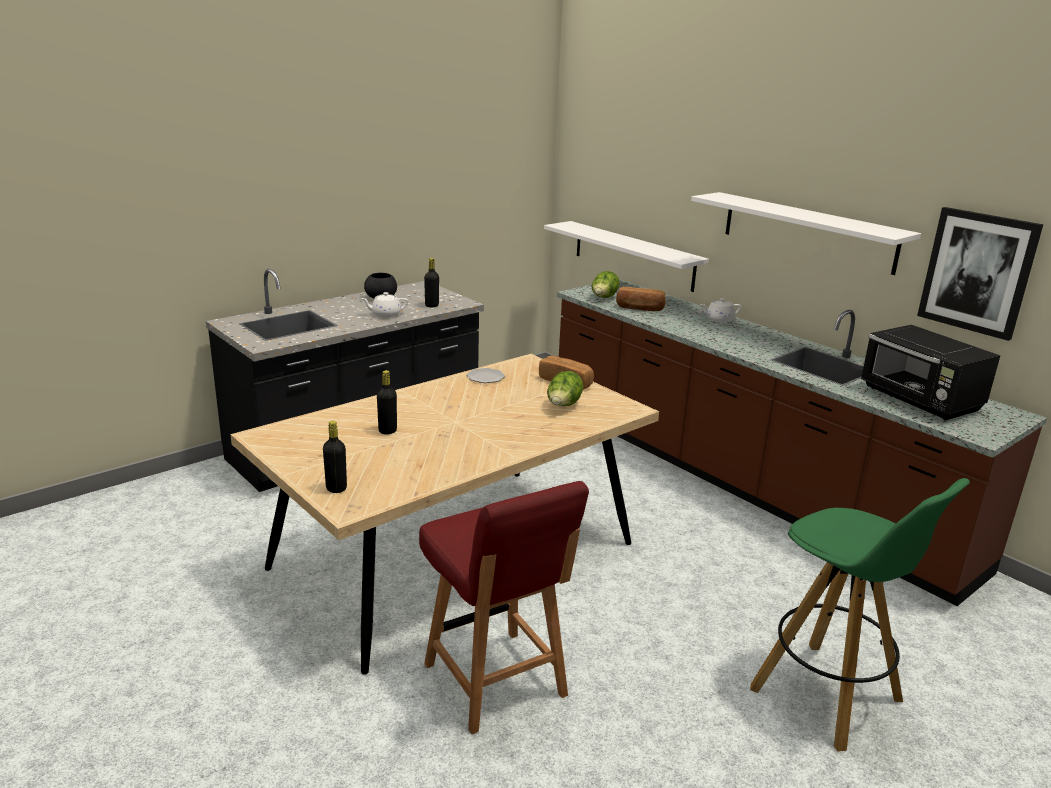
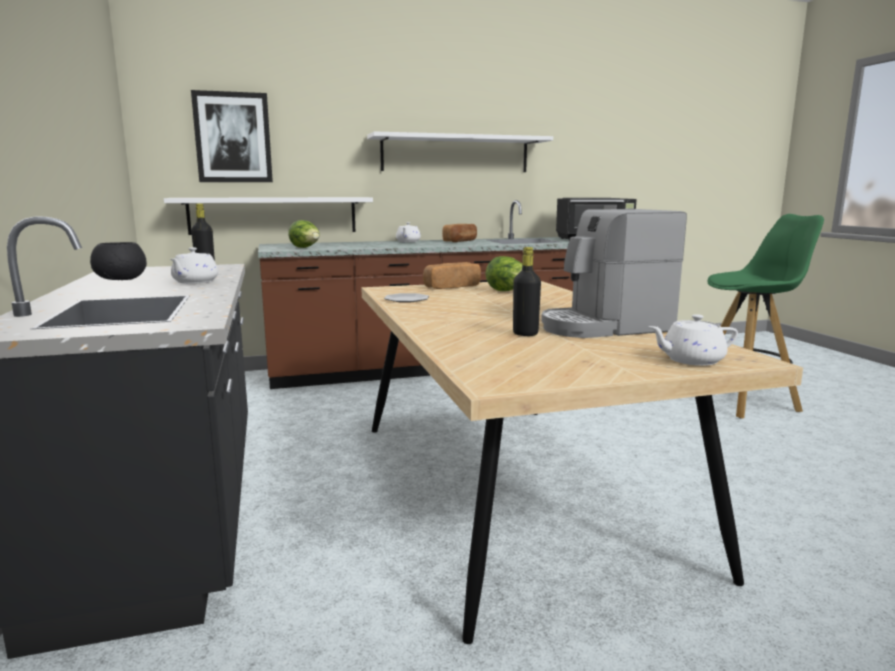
camera: 65 degrees left, 10 degrees down
(336, 488) = (691, 360): black bottle -> white teapot
(429, 455) = (604, 327): none -> coffee machine
(496, 682) = (746, 507): red chair -> none
(640, 308) = (350, 246): bread -> bread (461, 241)
(977, 272) = (575, 158): picture -> picture (233, 138)

